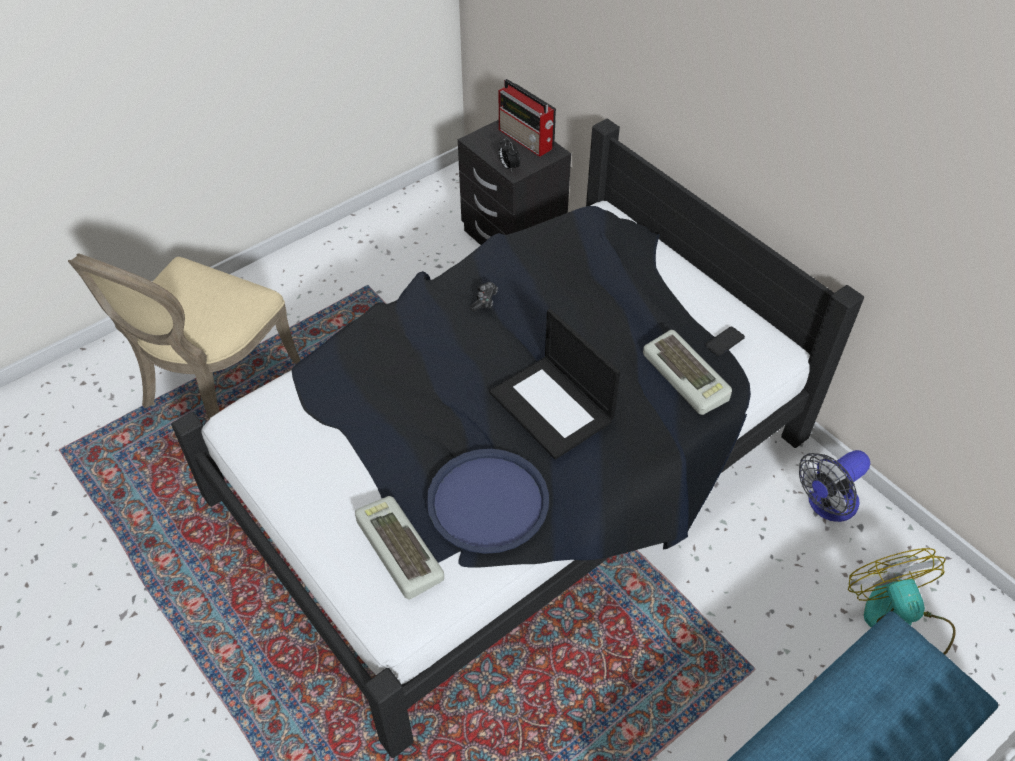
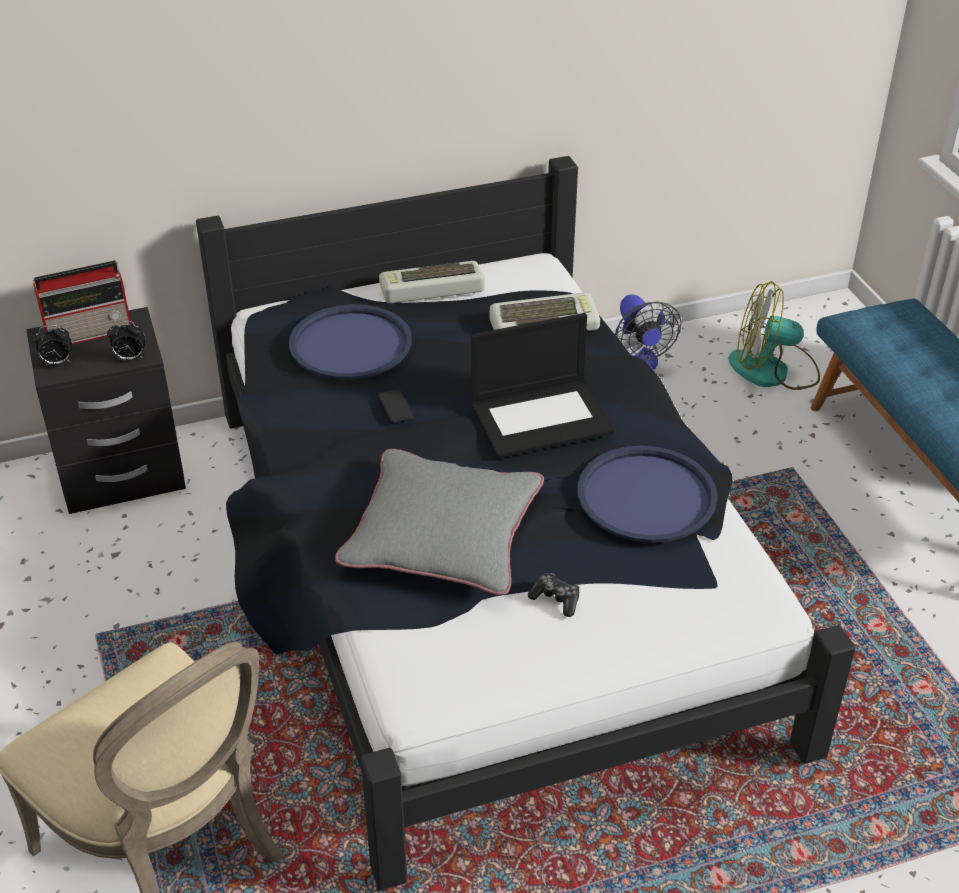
camera: 70 degrees left, 10 degrees down
(396, 386) = (443, 534): none -> grey pillow
(396, 550) = (679, 584): keyboard -> keyboard (431, 289)
(484, 300) = (350, 430): game controller -> game controller (556, 599)
(486, 138) = (57, 363): none -> alarm clock
(587, 268) = (350, 344): none -> blue tray
(724, 341) = (511, 288): phone -> phone (395, 406)

